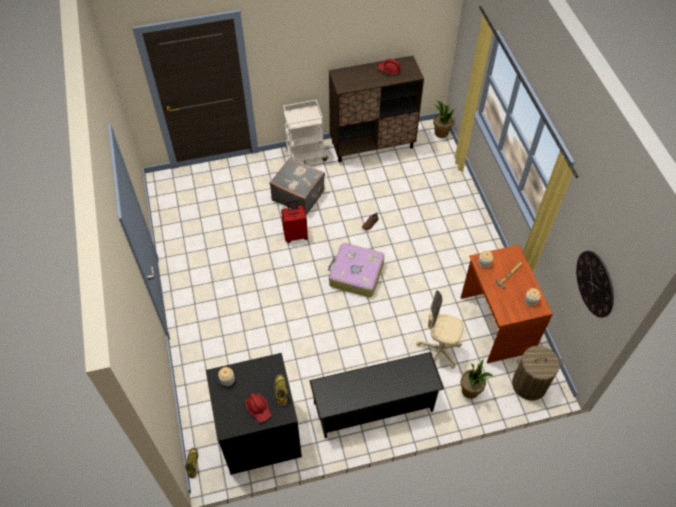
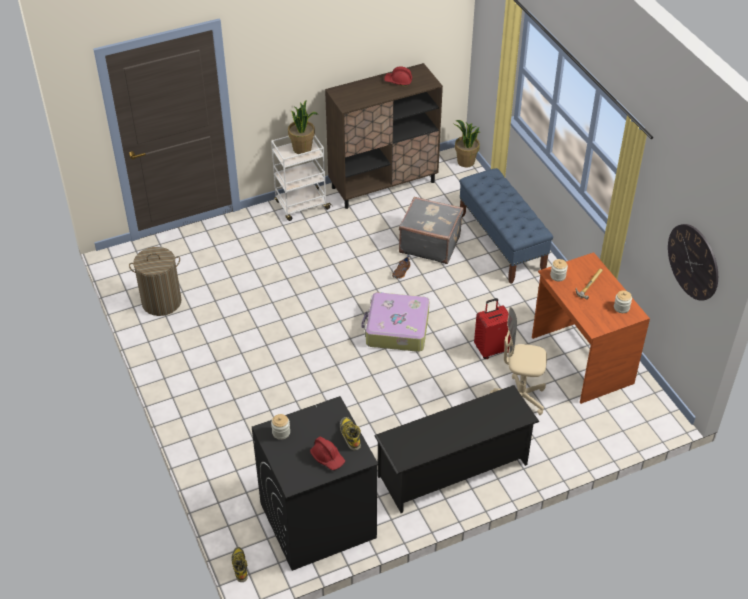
camera: 10 degrees left, 10 degrees down
(295, 235) = (310, 295): red suitcase -> red suitcase (491, 349)
(298, 195) = (303, 251): grey suitcase -> grey suitcase (430, 243)
(454, 209) = (501, 243): none -> blue bench
(470, 391) = (567, 436): potted plant -> potted plant (302, 149)
(529, 384) = (636, 419): laundry basket -> laundry basket (161, 302)

